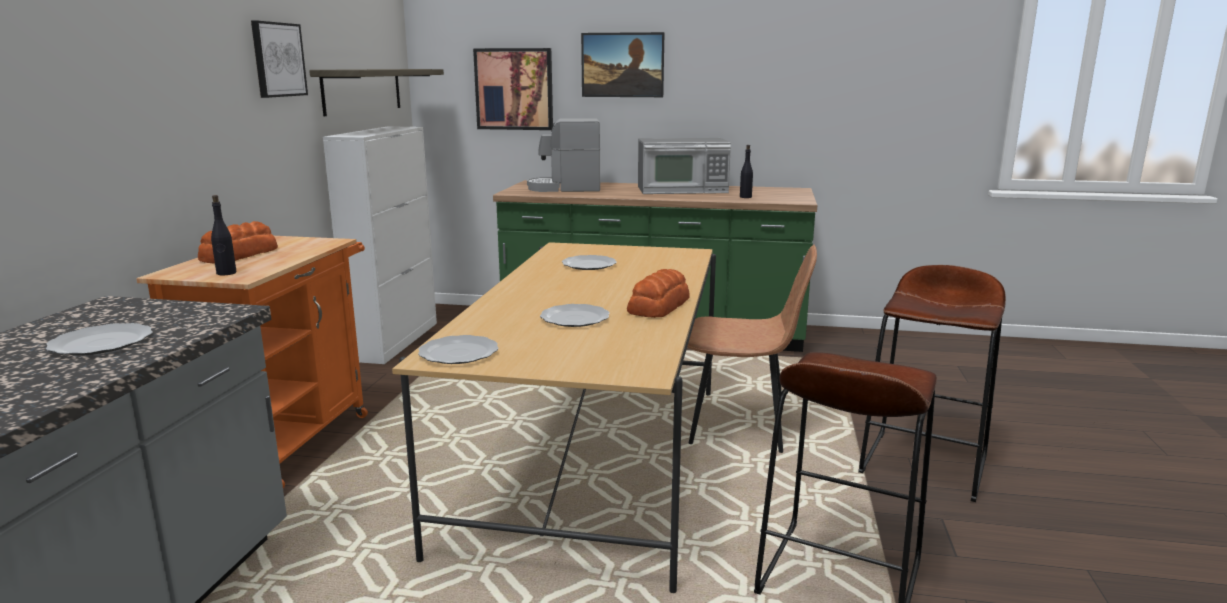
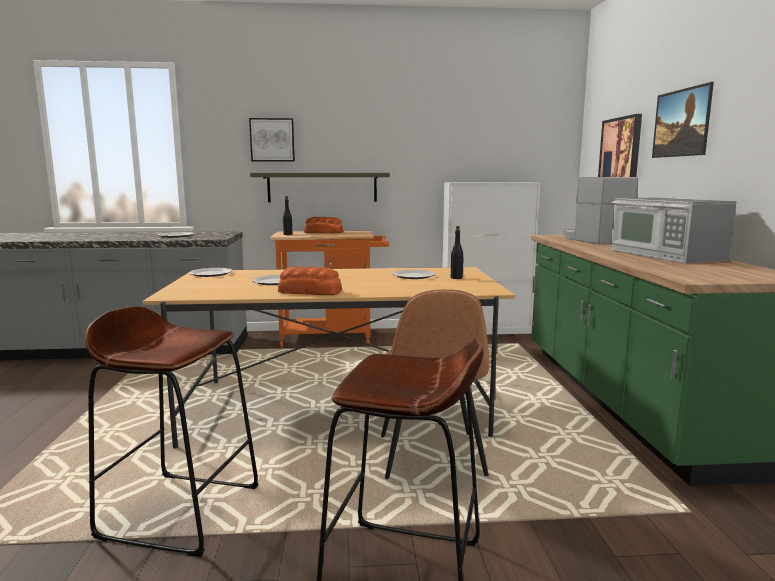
camera: 75 degrees right, 5 degrees down
(278, 59) = (411, 135): picture -> picture (272, 140)
(362, 90) = (505, 156): shelf -> shelf (322, 187)
(745, 197) = (670, 267): black bottle -> black bottle (456, 278)

